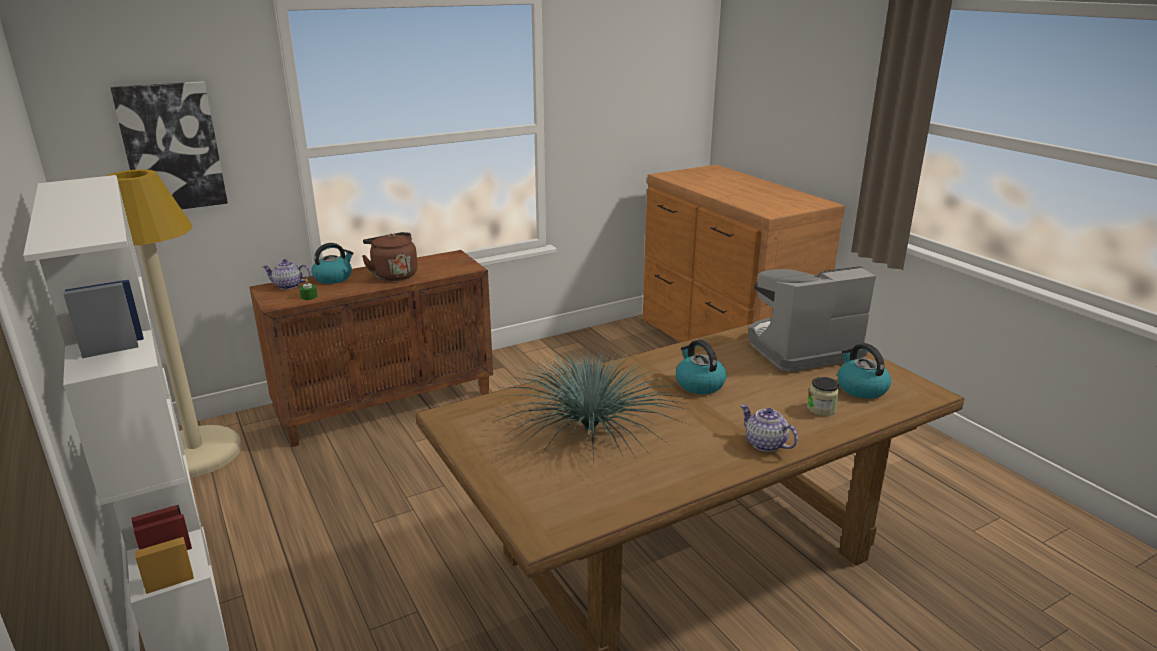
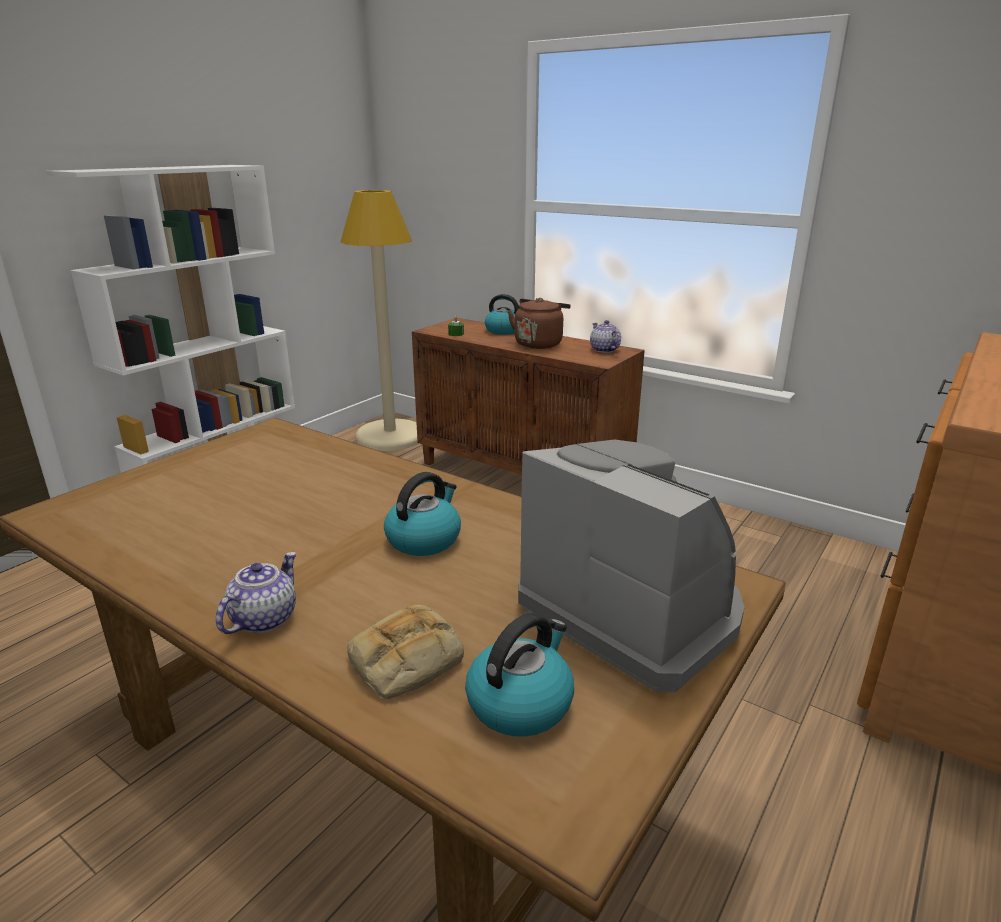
camera: 65 degrees right, 0 degrees up
(171, 147) = (441, 182): picture -> none
(288, 286) = (470, 325): teapot -> teapot (604, 350)
(589, 429) = (267, 494): potted plant -> none
(821, 409) = (405, 661): jar -> bread

